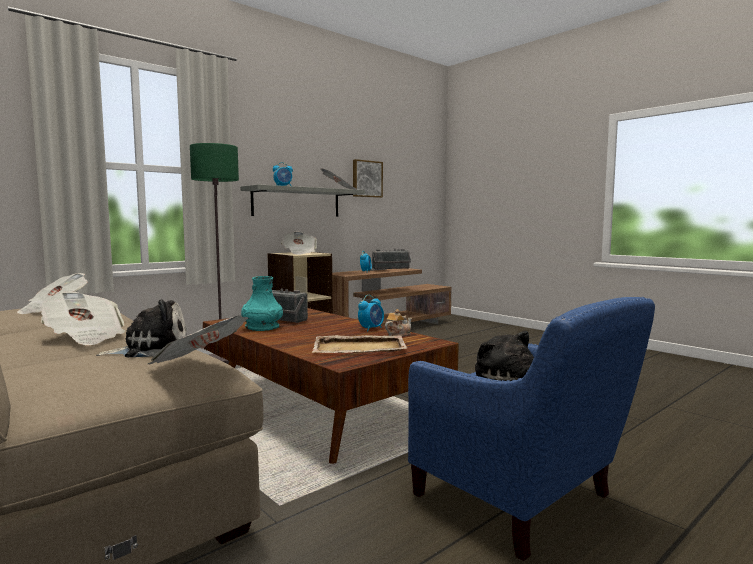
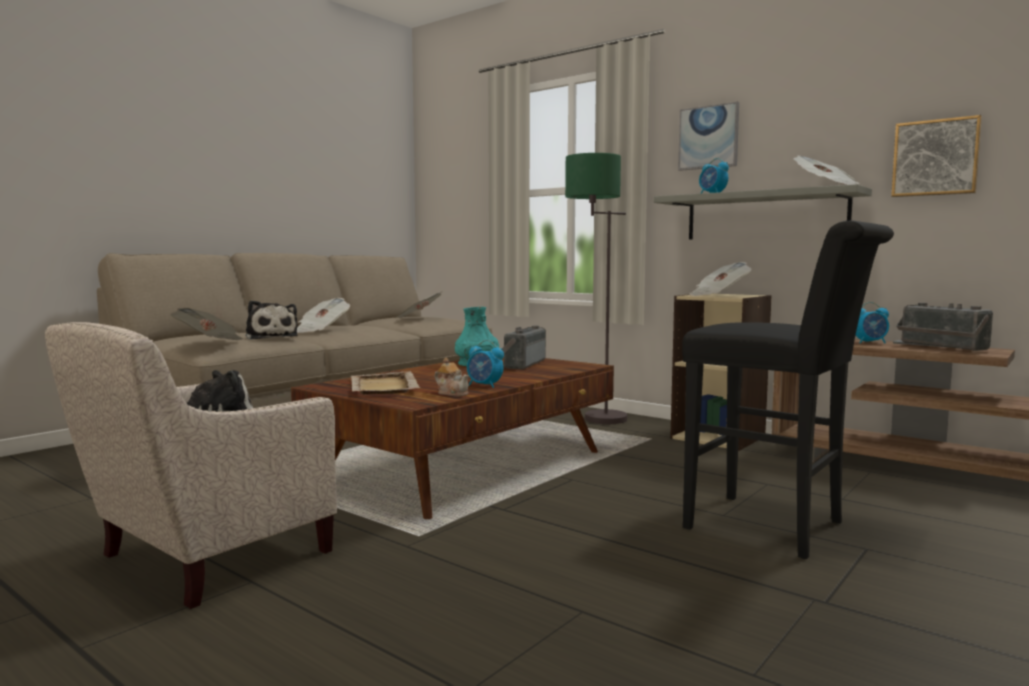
camera: 80 degrees right, 0 degrees up
(260, 145) = (708, 137): none -> picture
(458, 358) = (776, 528): none -> black stool
(521, 502) = (202, 558): blue armchair -> beige armchair

